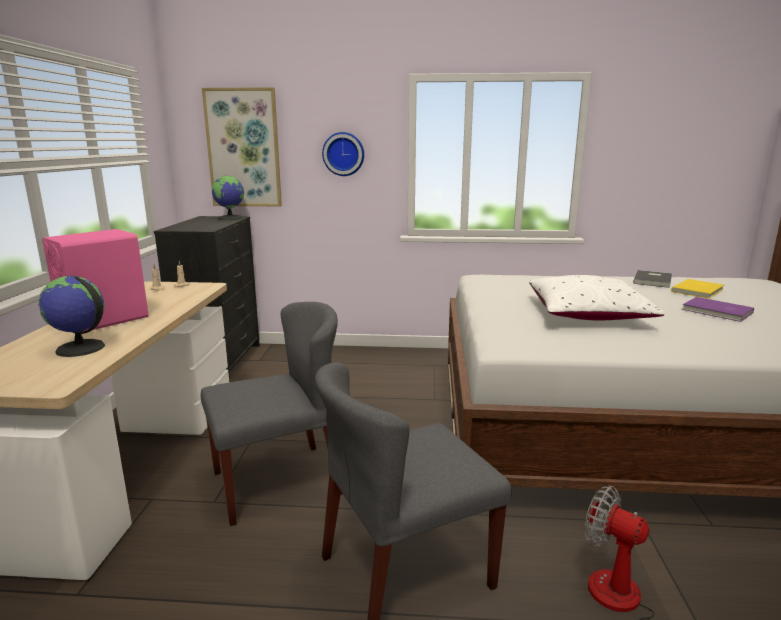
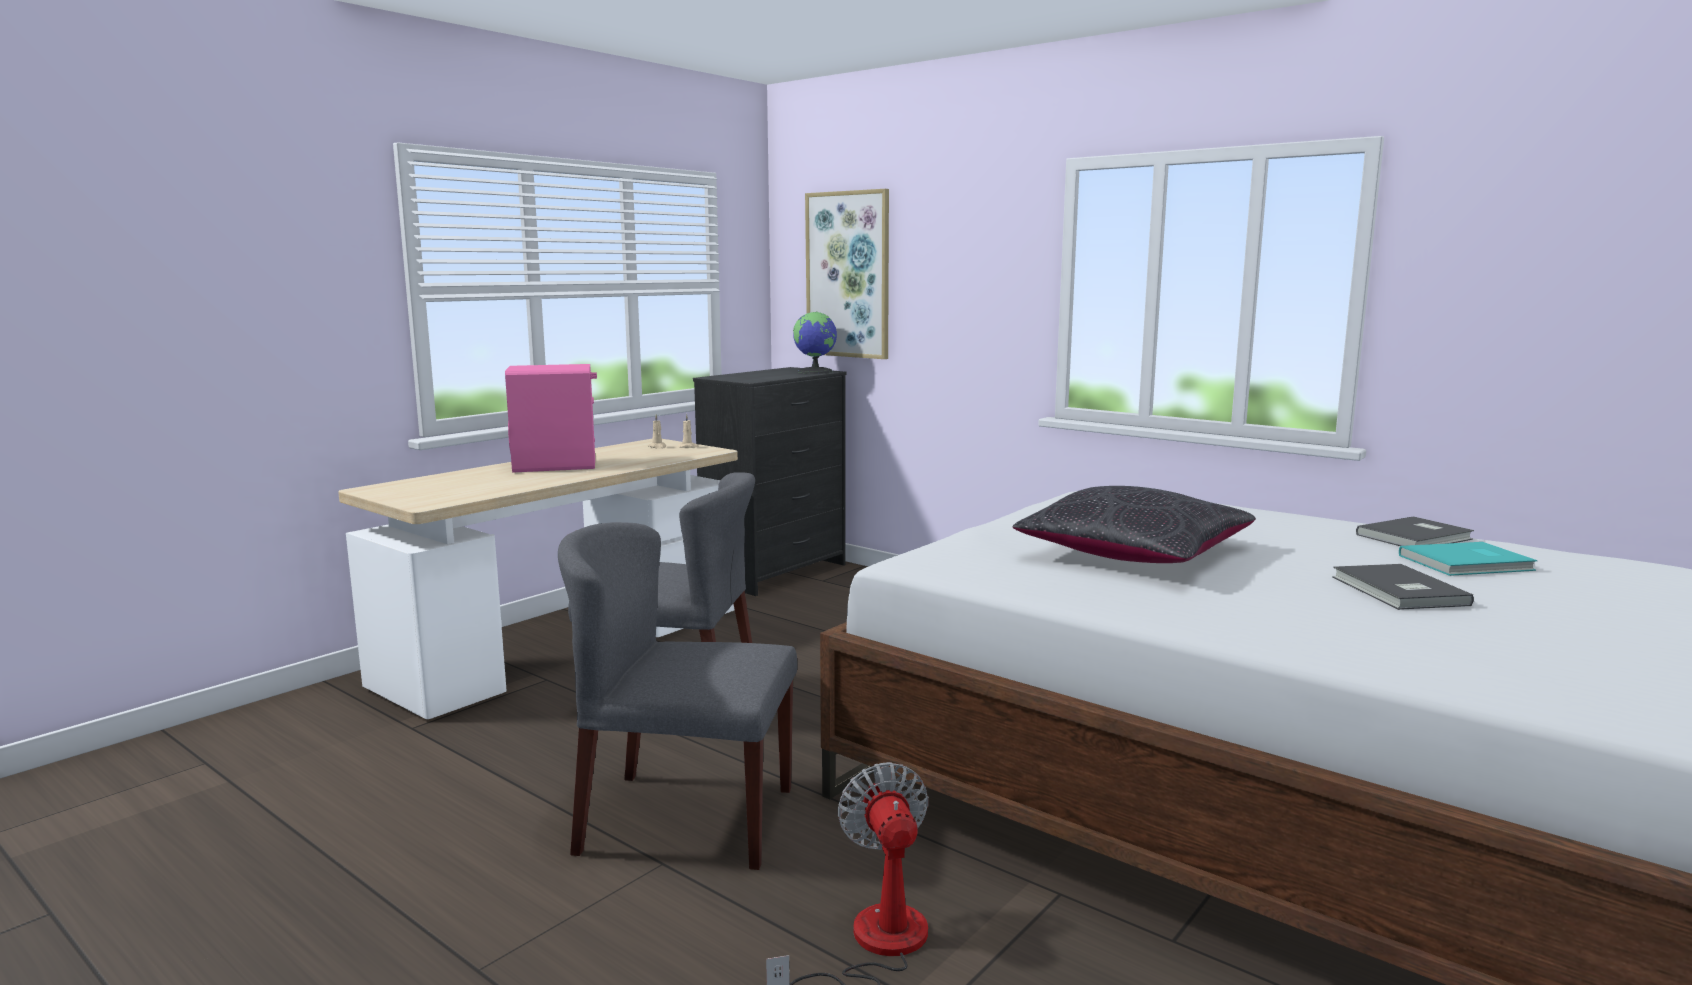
camera: 35 degrees right, 5 degrees down
(80, 349) = (492, 483): globe -> none
(343, 154) = (971, 284): wall clock -> none
(587, 315) = (1134, 555): white pillow -> black pillow
(699, 290) = (1469, 563): yellow book -> turquoise book
(717, 311) = (1397, 591): purple book -> grey book

